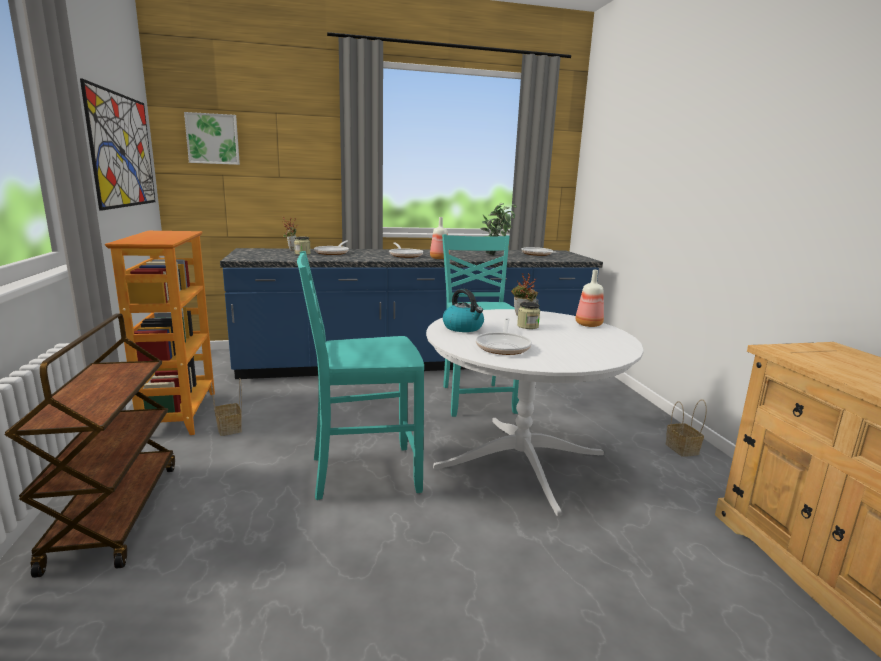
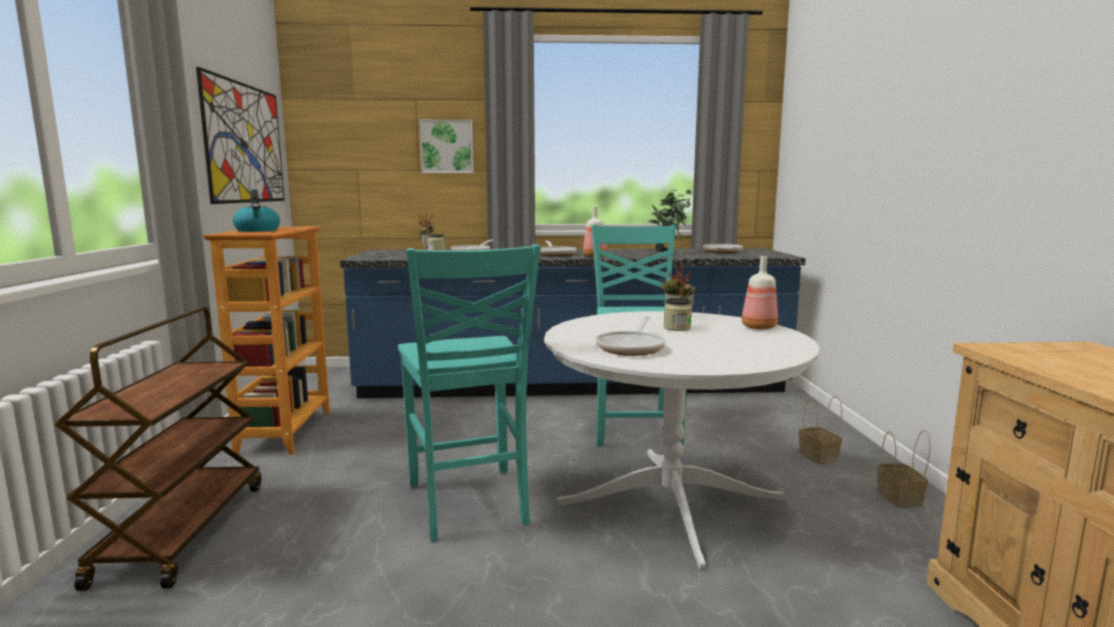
camera: 10 degrees right, 5 degrees down
(213, 139) = (348, 131): picture -> picture (447, 147)
(230, 429) = (334, 449): basket -> basket (819, 457)
(362, 473) = (468, 504): turquoise chair -> turquoise chair turned 105 degrees counterclockwise
(463, 328) = (594, 328): kettle -> kettle (258, 230)

